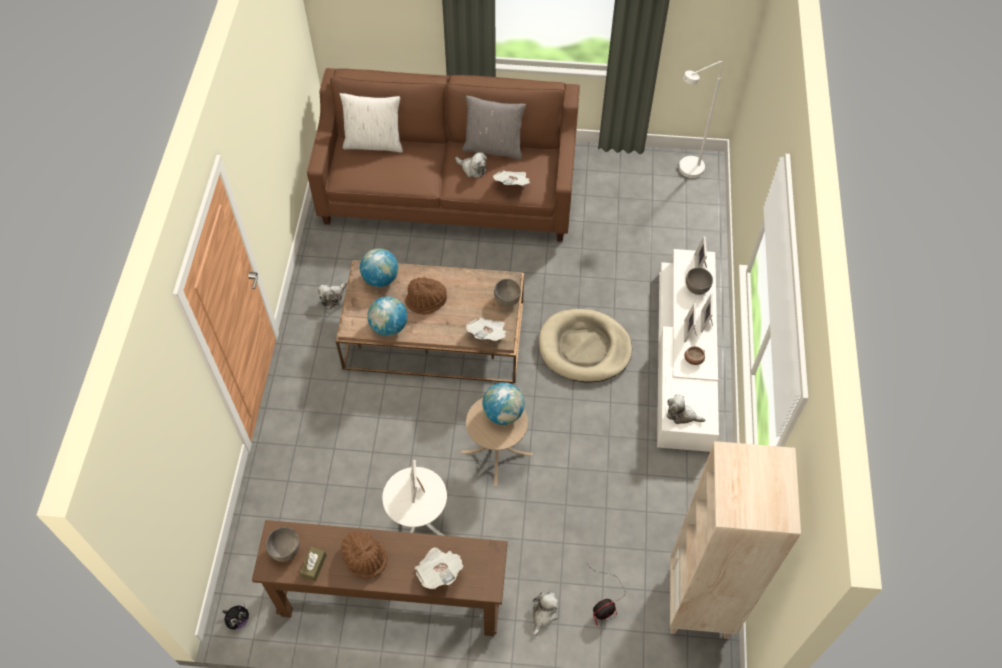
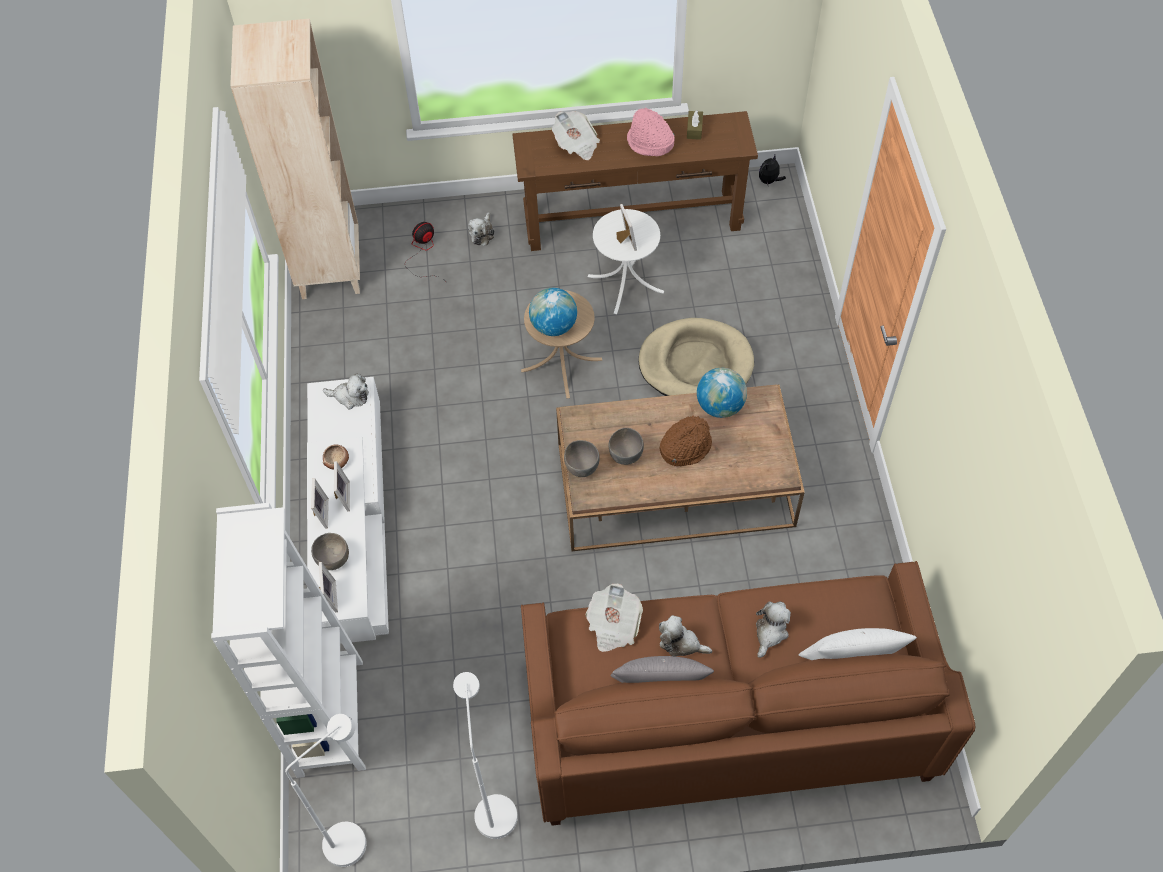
camera: 170 degrees right, 0 degrees up
(285, 550) = (726, 135): grey bowl -> grey bowl (626, 455)
(333, 297) = (825, 511): plush toy -> plush toy (770, 632)
(365, 557) = (649, 143): brown hat -> pink hat
(380, 278) = (754, 466): globe -> none
(488, 334) = (595, 419): newspaper -> none
(584, 348) = (480, 505): beige dog bed -> beige dog bed (695, 364)
(601, 172) = (493, 805): none -> white floor lamp
(700, 232) = (330, 718): none -> white bookcase

